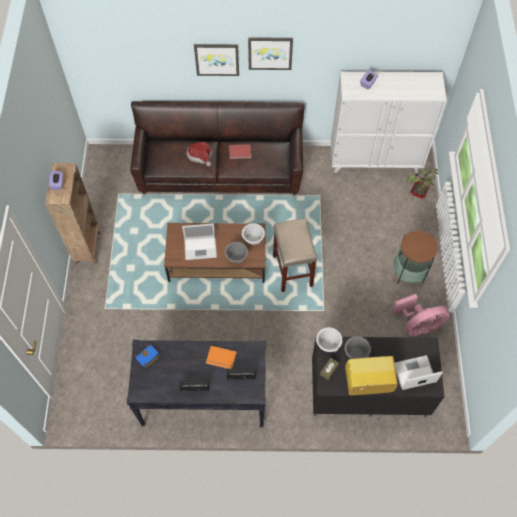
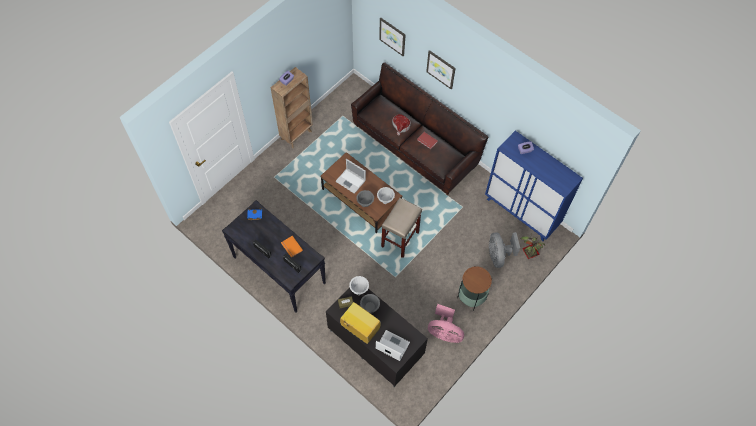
camera: 40 degrees right, 0 degrees up
(270, 53) = (474, 87): picture -> picture (392, 36)
(375, 161) = (521, 212): white cabinet -> blue cabinet
(394, 215) = (498, 255): none -> grey fan

